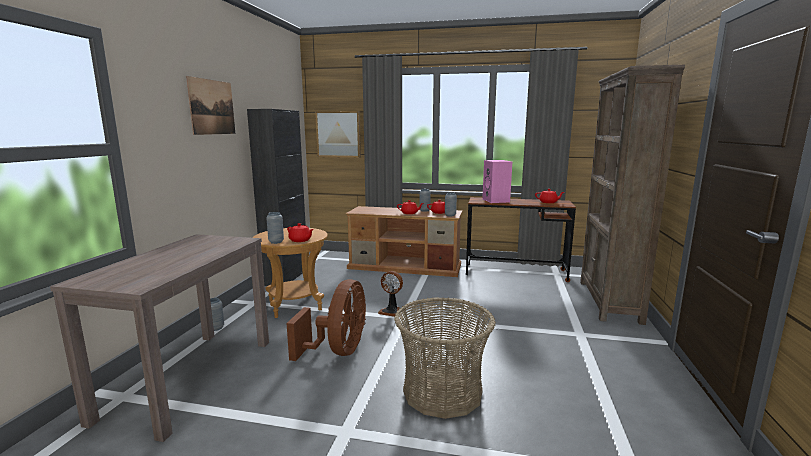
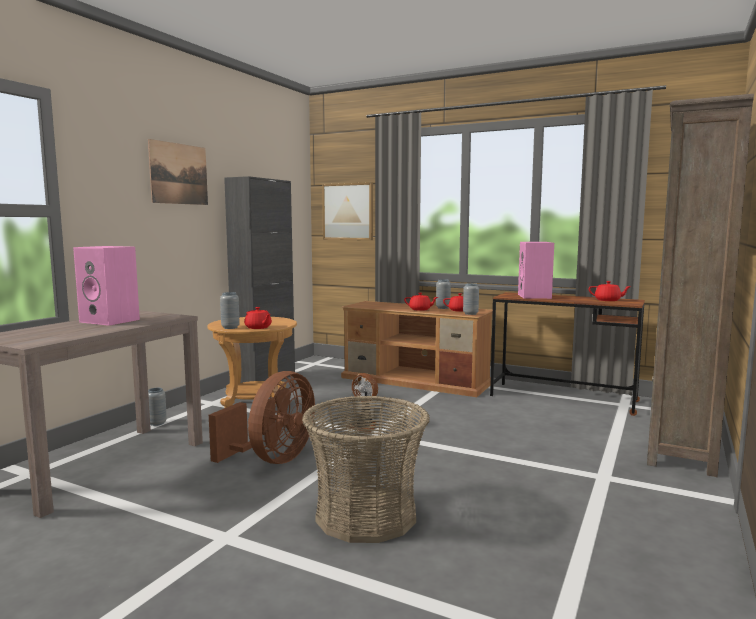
camera: 15 degrees right, 5 degrees down
(187, 249) = (111, 321): none -> pink speaker

